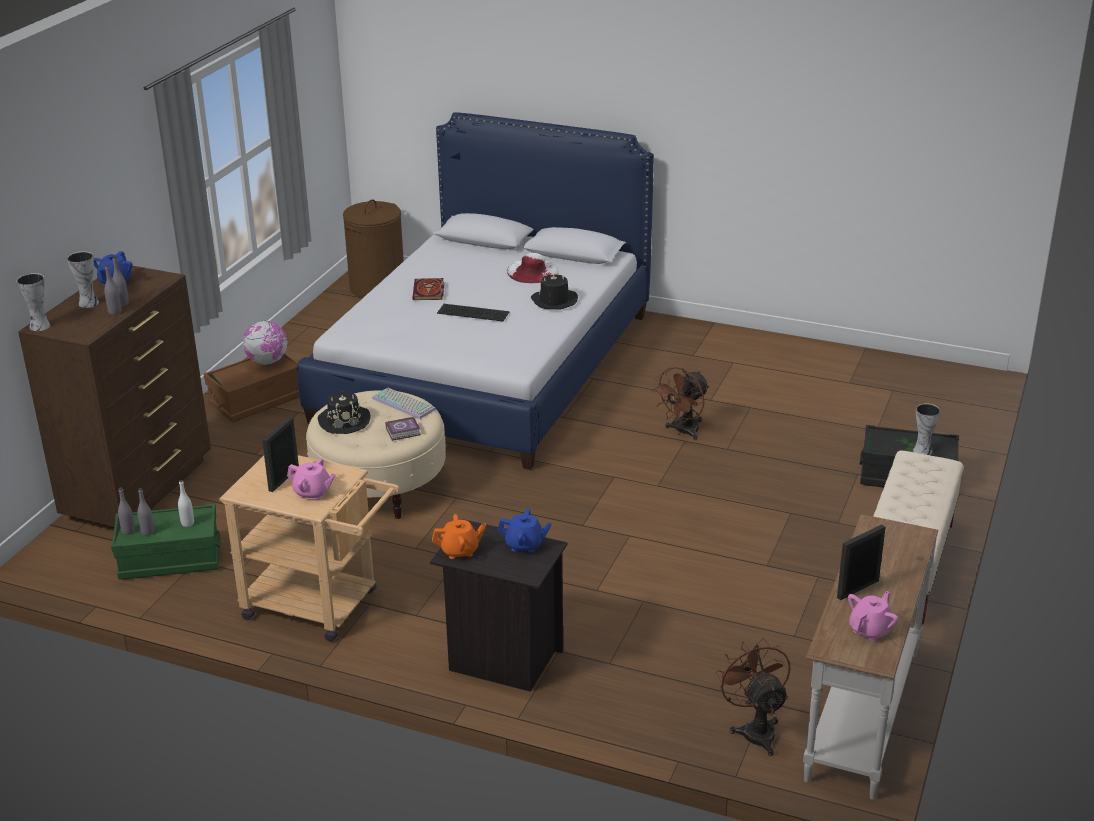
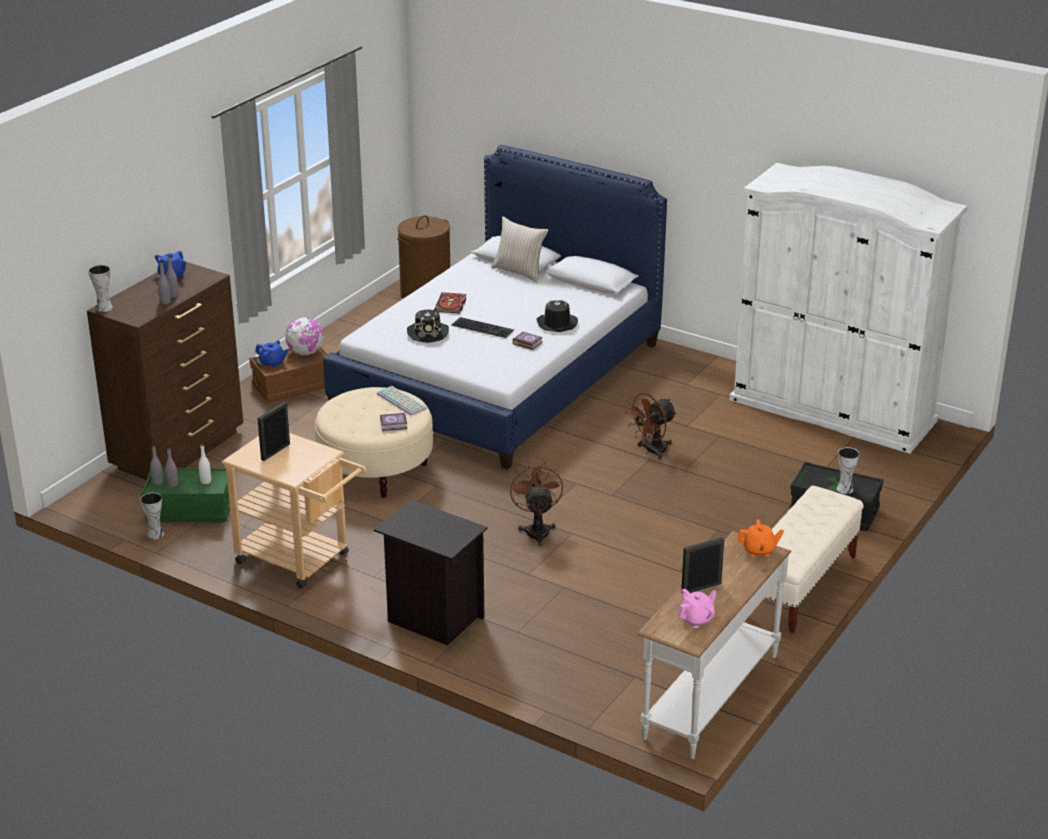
camera: 10 degrees right, 0 degrees up
(88, 303) = (147, 292): vase -> vase (155, 534)
(312, 493) = (295, 465): pink teapot -> none
(344, 421) = (348, 410): black hat -> black hat (428, 333)
(460, 551) = (399, 523): orange teapot -> orange teapot (759, 550)
(492, 250) = (519, 272): none -> beige pillow
(524, 545) = (452, 525): blue teapot -> blue teapot (272, 363)
(529, 324) = (527, 342): none -> book
(532, 271) = (548, 295): white hat -> none
(755, 729) = (618, 696): brown fan -> brown fan (537, 530)
(857, 367) = (832, 410): none -> white wardrobe

